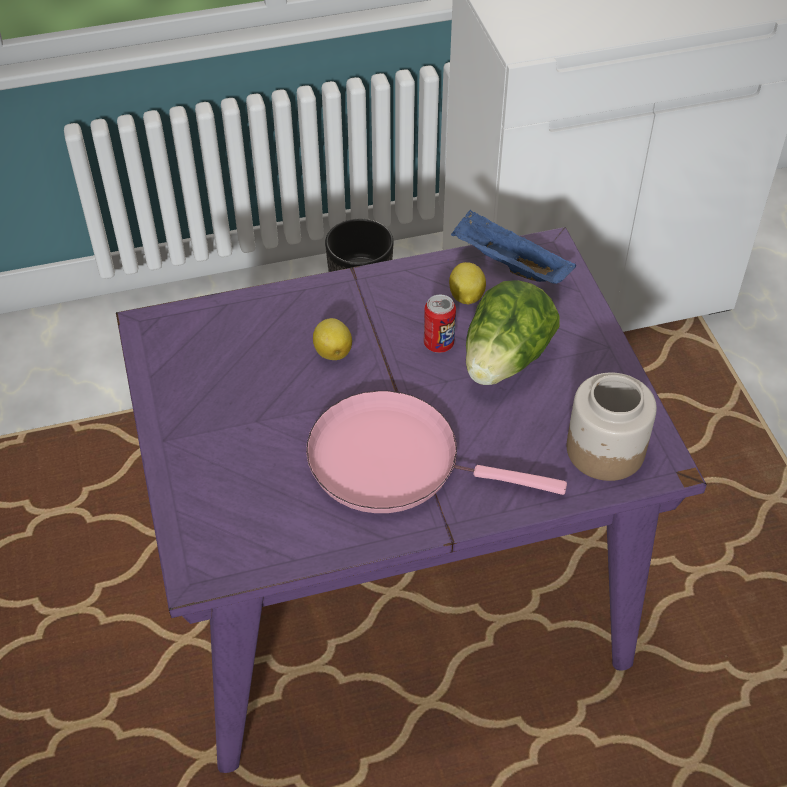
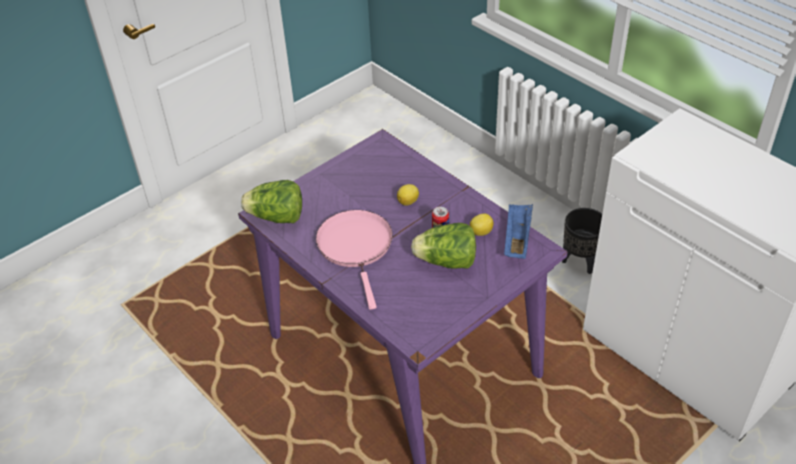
camera: 65 degrees right, 5 degrees down
(232, 549) = (277, 217): none -> lettuce
(604, 449) = (413, 318): jar -> none

